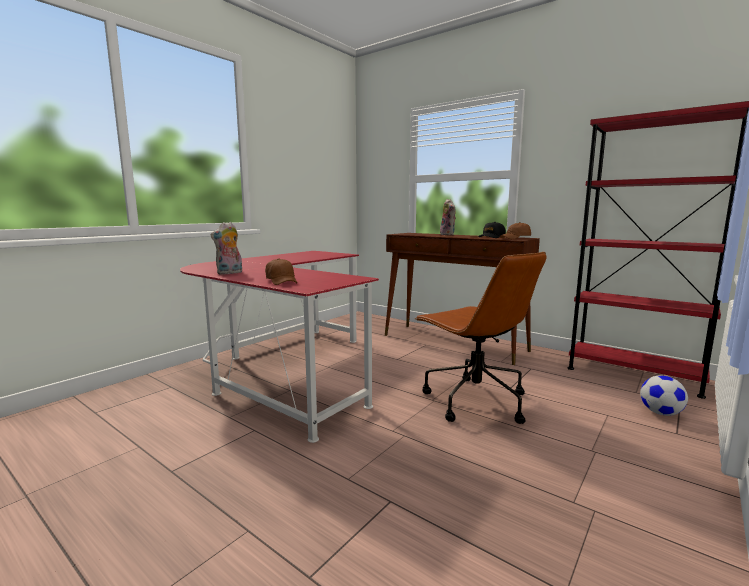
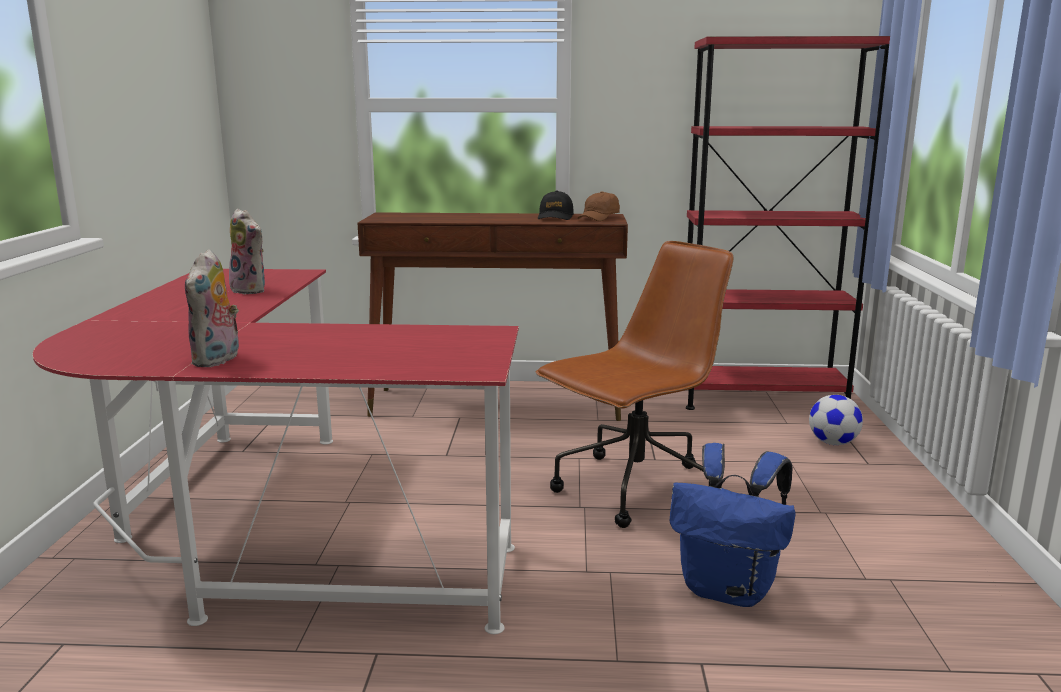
camera: 35 degrees left, 5 degrees up
(282, 281) = (388, 362): brown cap -> none
(448, 234) = (469, 215): plush toy -> plush toy (251, 290)
(461, 470) = (729, 590): none -> blue backpack
(474, 400) = (633, 490): brown office chair -> brown office chair turned 60 degrees counterclockwise

